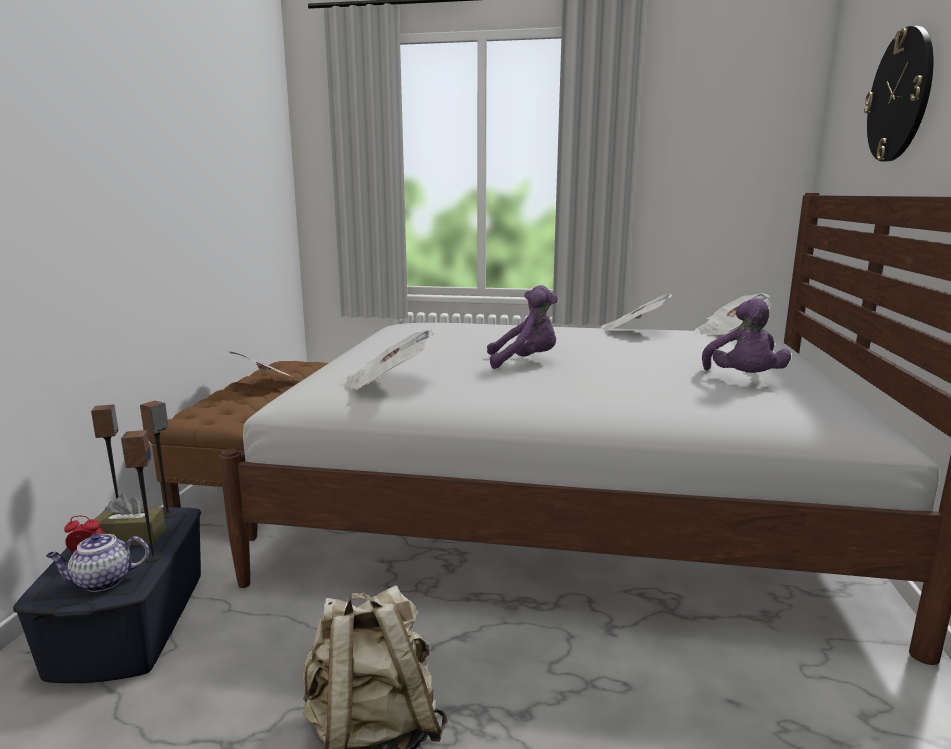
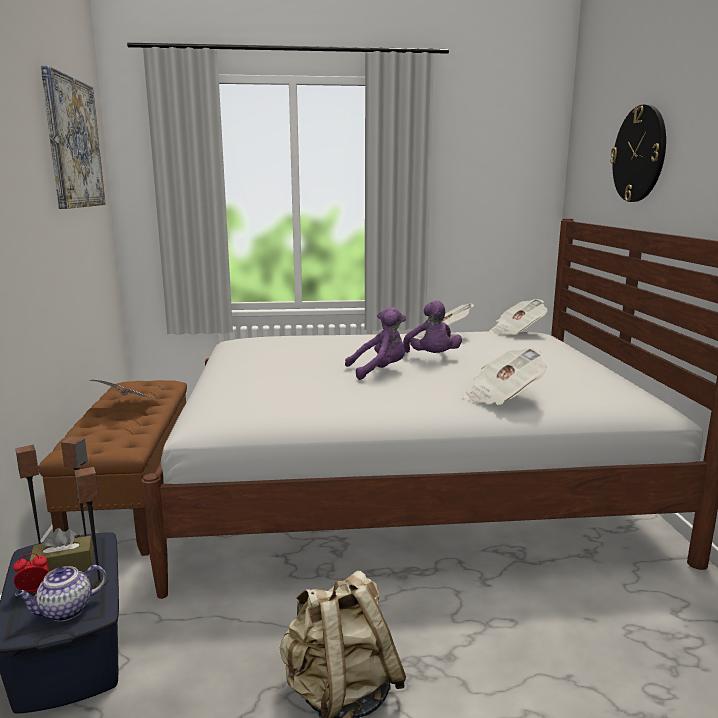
camera: 15 degrees left, 0 degrees up
(237, 107) = (73, 143): none -> picture
(386, 384) = (279, 402): newspaper -> newspaper (502, 396)
(743, 379) = (552, 374): purple plush toy -> purple plush toy (432, 358)

